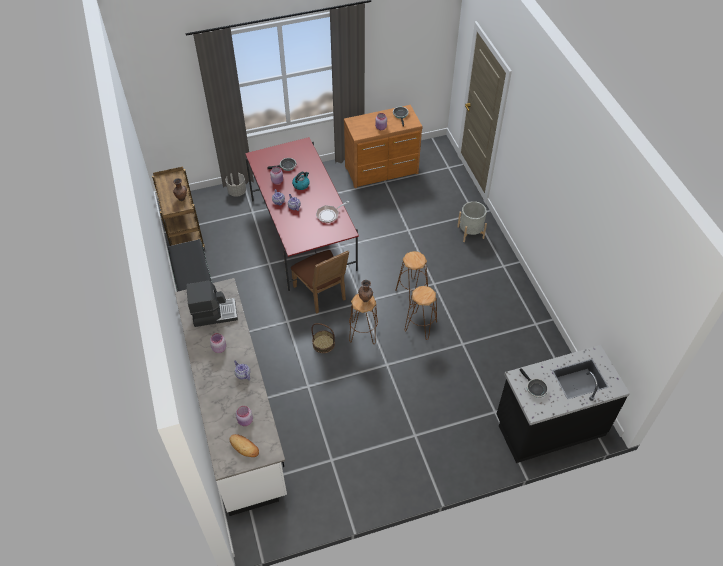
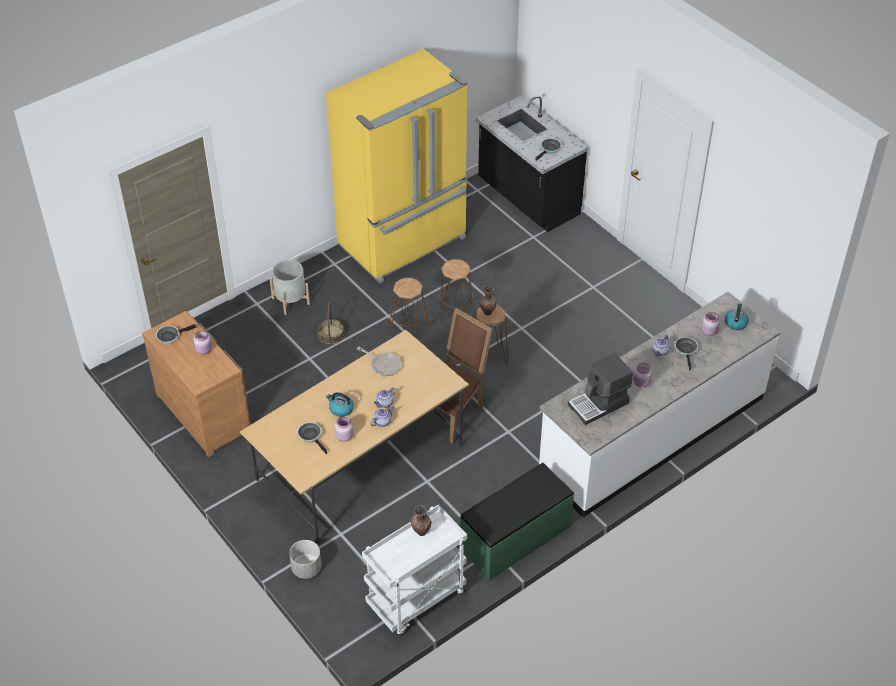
camera: 110 degrees left, 5 degrees down
(183, 234) = (416, 600): brown cart -> white cart
(214, 313) = (599, 404): coffee machine -> coffee machine turned 90 degrees counterclockwise
(234, 394) = (686, 350): none -> frying pan
(244, 447) = (735, 323): bread -> kettle
(303, 234) = (360, 462): red dining table -> beige dining table
(323, 344) = (522, 388): basket -> basket (330, 334)
(515, 316) = (404, 243): none -> yellow fridge

